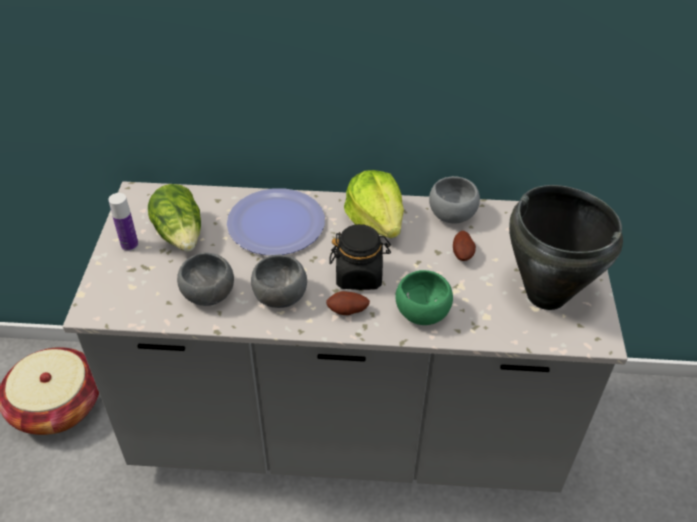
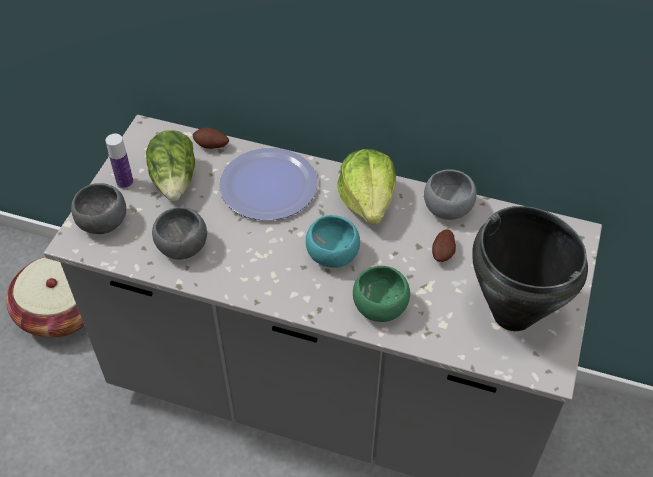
camera: 15 degrees right, 5 degrees up
(278, 295) = (247, 261): grey bowl -> grey bowl (102, 221)
(347, 312) = (307, 291): potato -> potato (211, 146)
(359, 275) = (331, 256): black jar -> turquoise bowl

